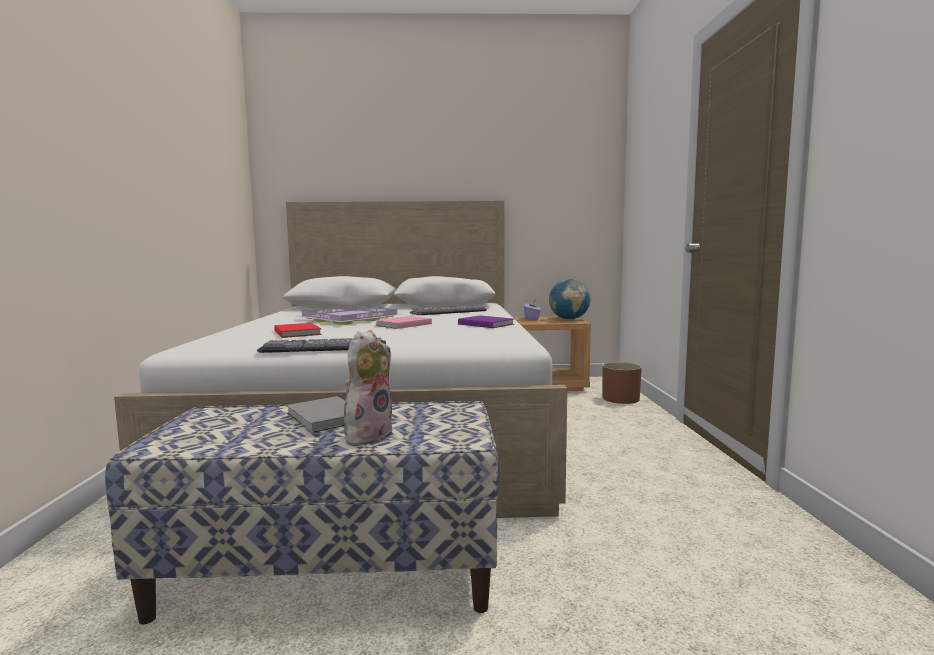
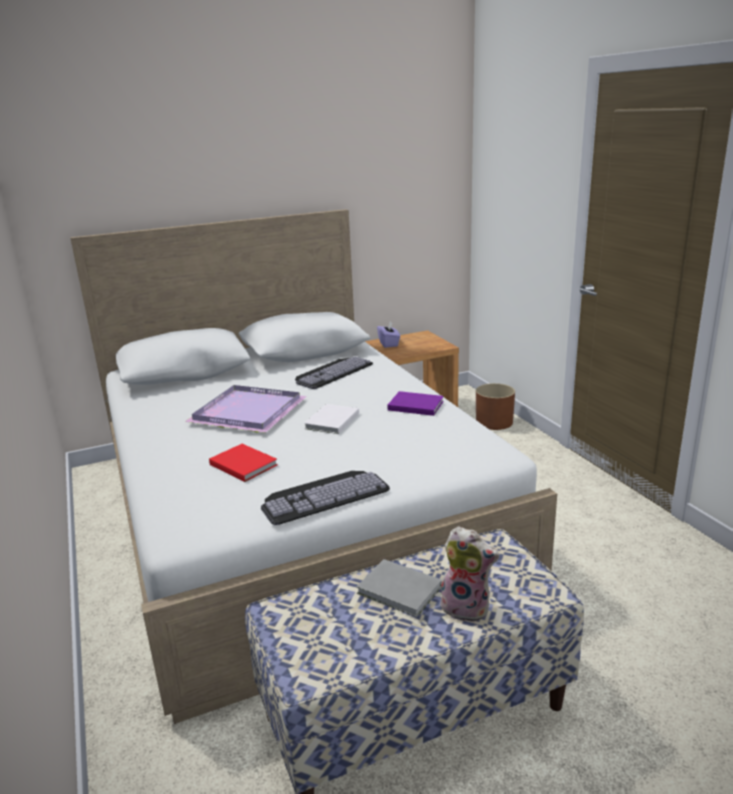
camera: 20 degrees left, 15 degrees up
(368, 435) = (467, 607): plush toy -> plush toy turned 105 degrees clockwise
(402, 325) = (330, 421): pink book -> white book
(569, 319) = (428, 340): globe -> none

